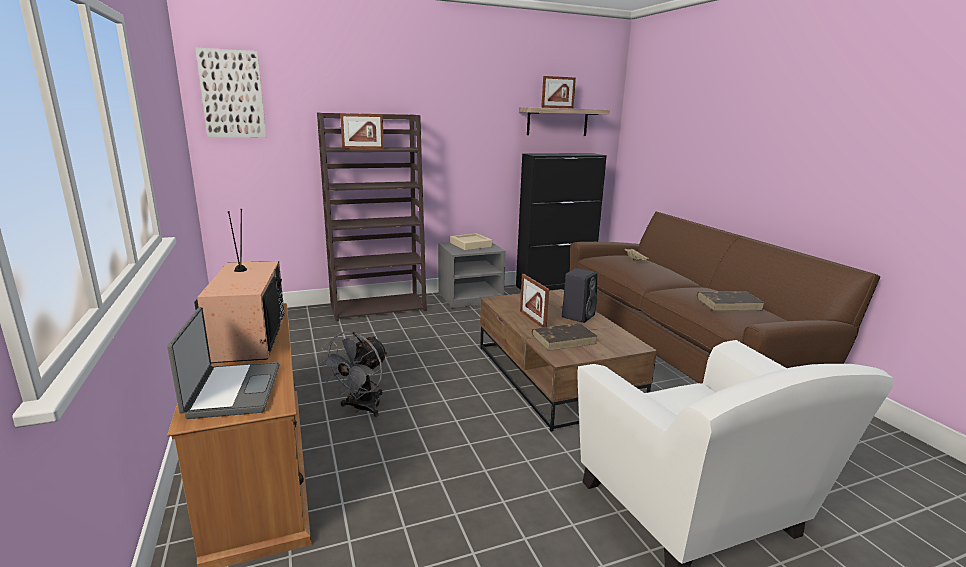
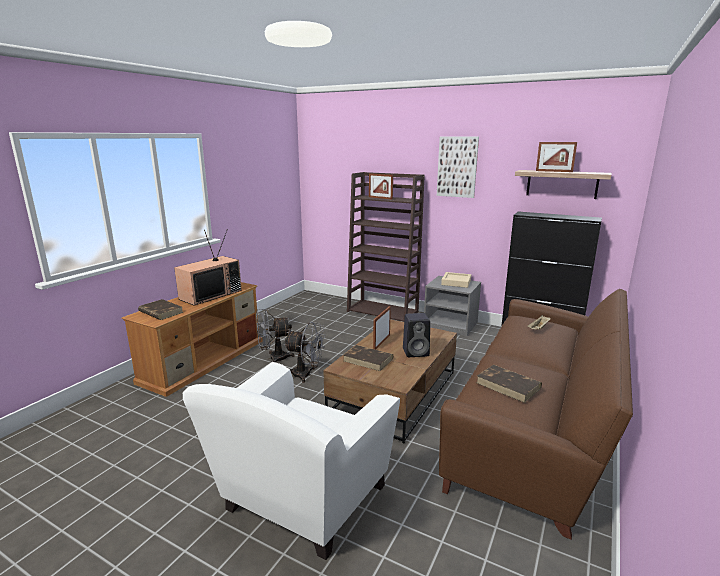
camera: 50 degrees right, 0 degrees up
(232, 94) = (321, 160): picture -> picture (457, 167)
(232, 391) = (160, 312): laptop -> brown book
(441, 404) = (306, 375): none -> grey fan

